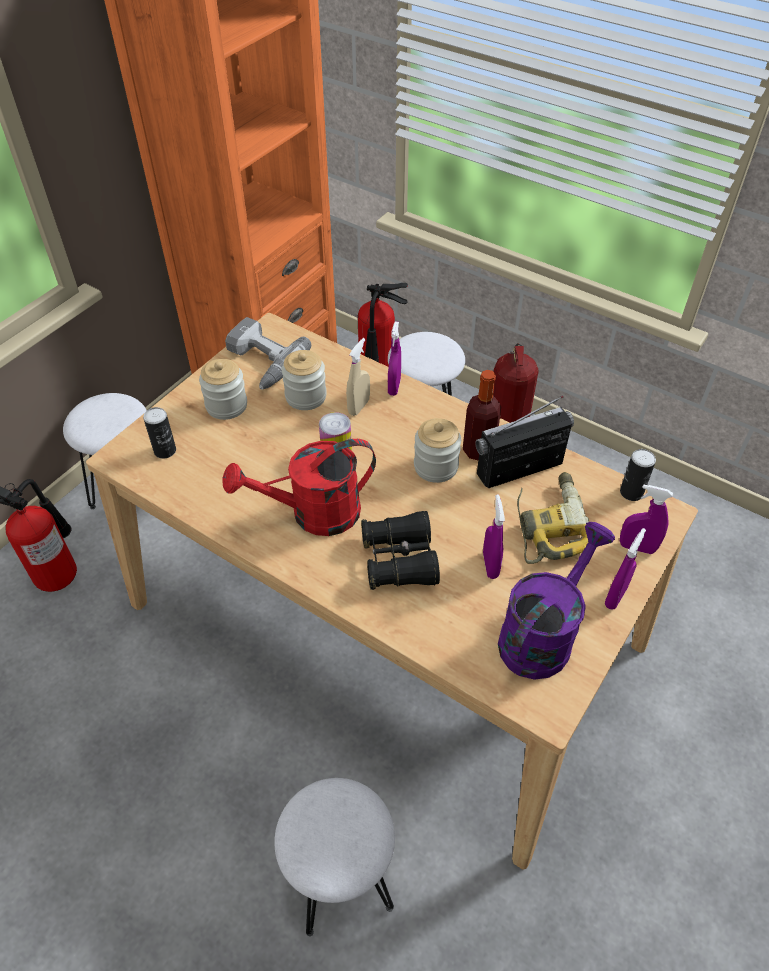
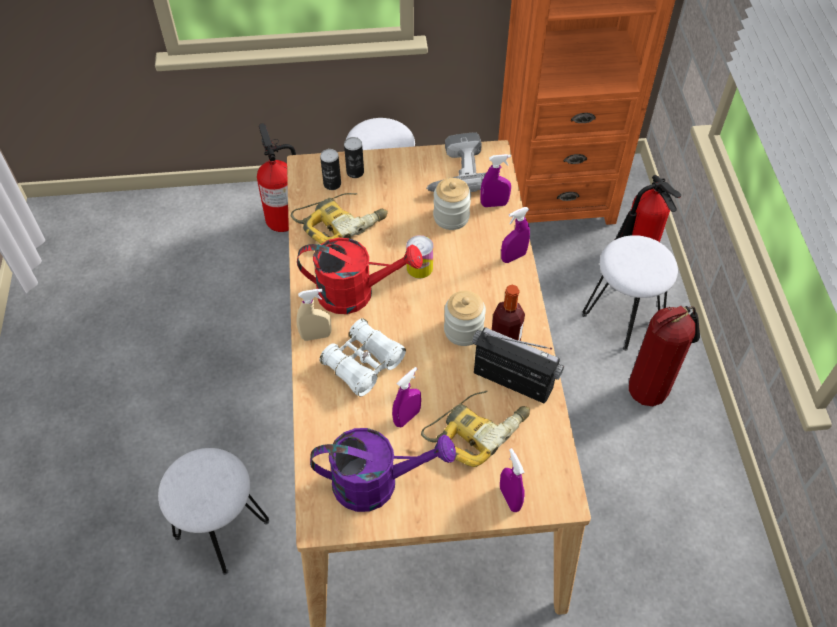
camera: 50 degrees right, 5 degrees up
(218, 473) = (341, 222): none -> power drill
(226, 405) = (399, 184): jar -> none
(313, 514) = (356, 293): red watering can -> red watering can turned 150 degrees clockwise
(358, 407) = (472, 251): beige spray bottle -> beige spray bottle (316, 336)
(399, 560) = (363, 364): black binoculars -> white binoculars
(615, 597) = (450, 510): purple spray bottle -> purple spray bottle (494, 204)
(631, 492) = (561, 465): can -> can (355, 172)

